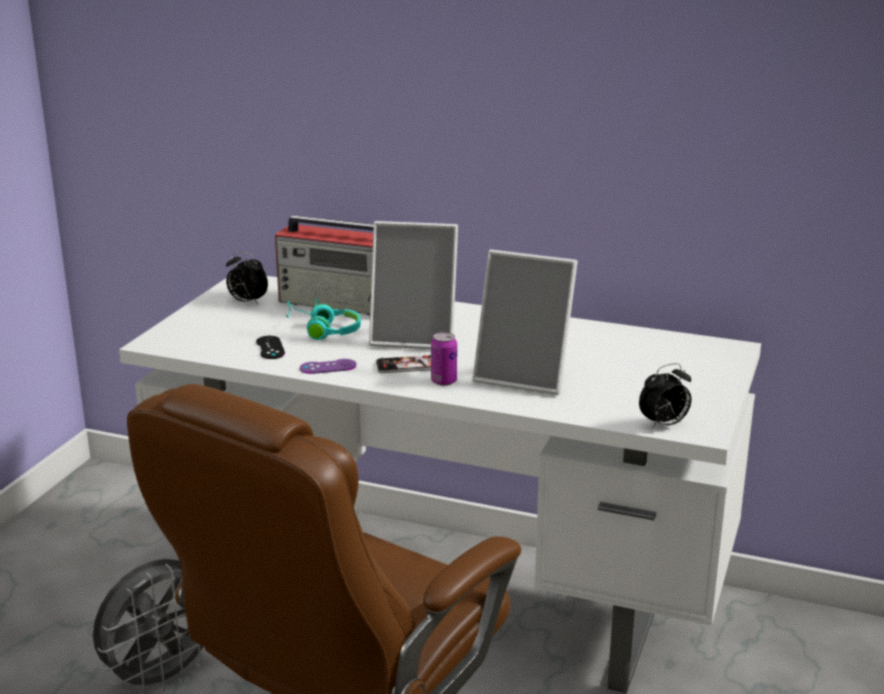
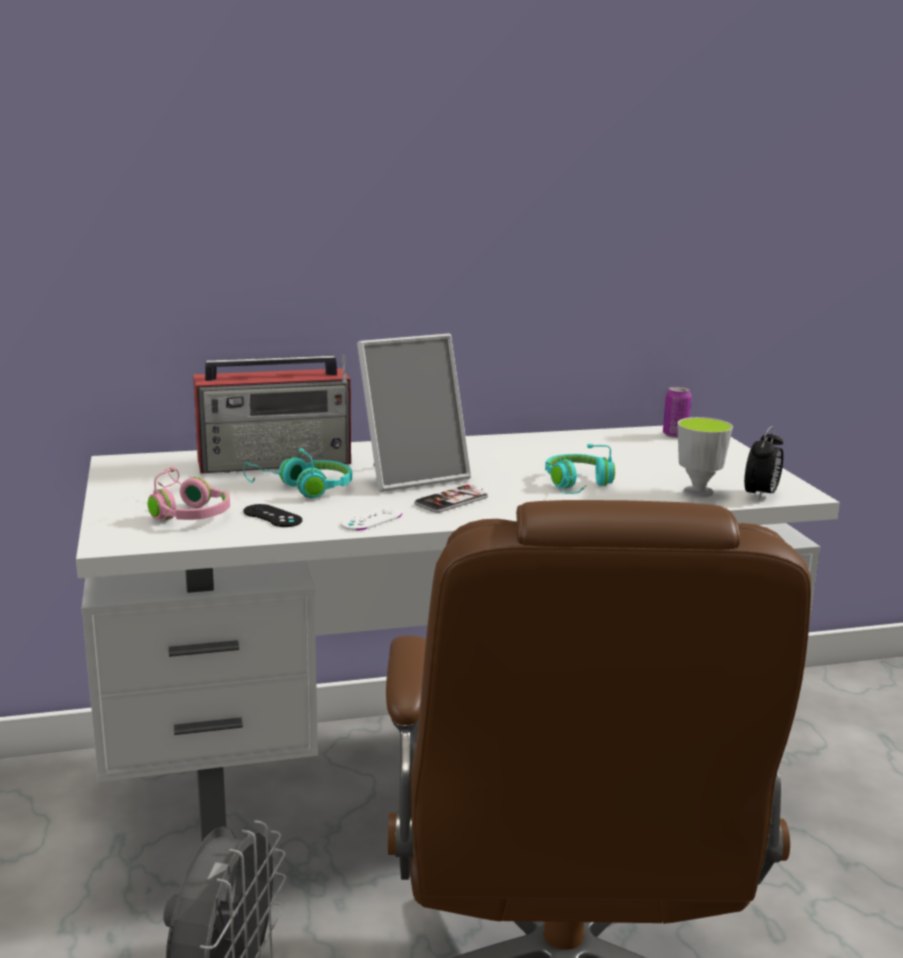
camera: 35 degrees left, 5 degrees down
(225, 330) = (185, 512): none -> pink headphones
(247, 302) = (162, 481): alarm clock -> none
(328, 367) = (371, 519): purple game controller -> white game controller
(444, 381) = (513, 506): can -> can (675, 435)
(525, 376) = (578, 485): picture frame -> turquoise headphones
(614, 407) = (698, 492): none -> cup

